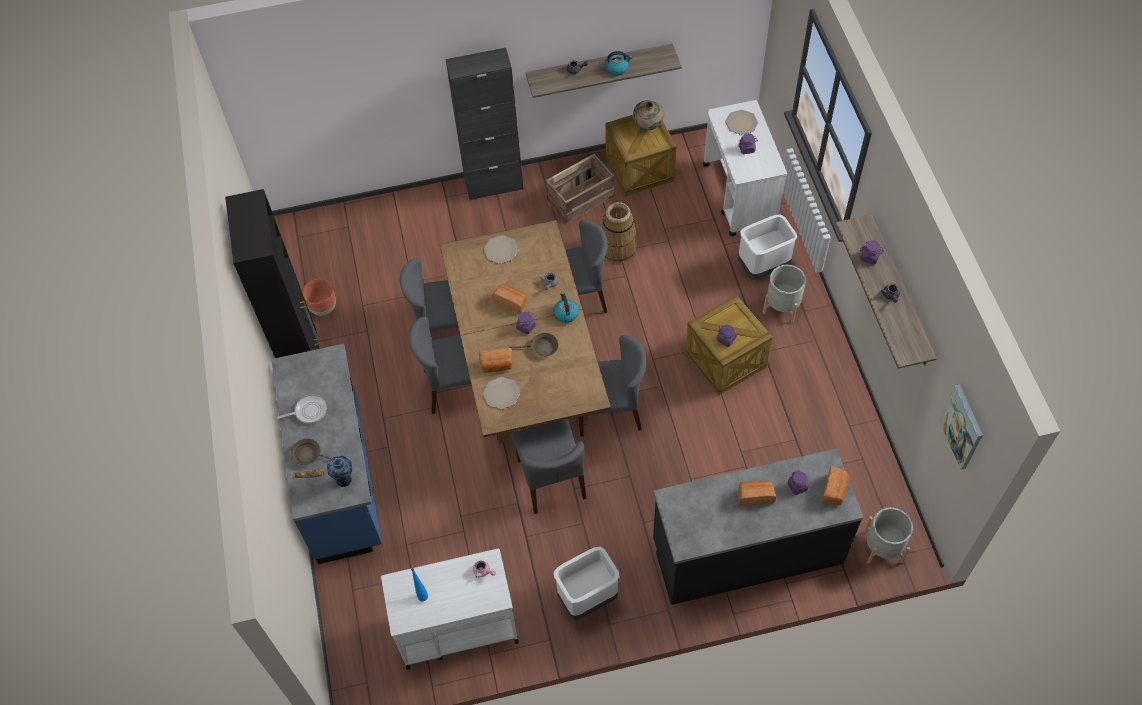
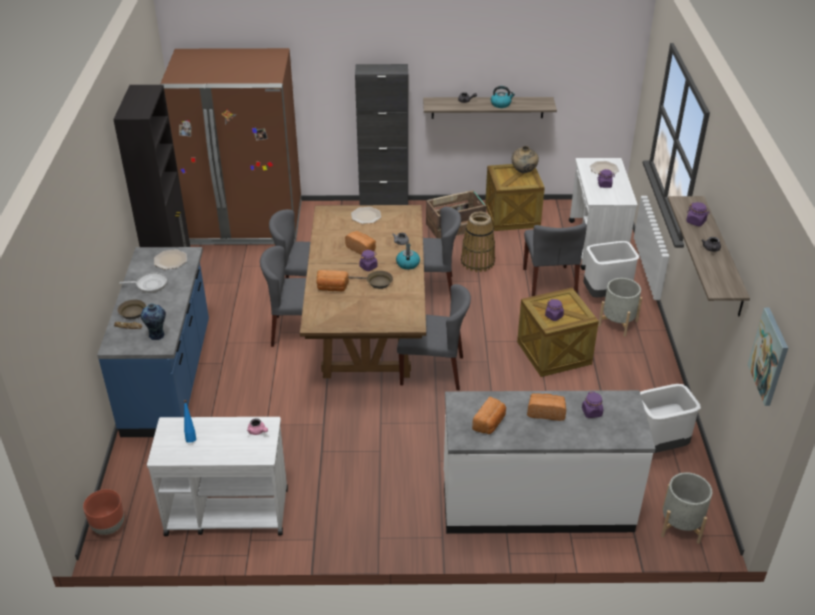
camera: 10 degrees right, 20 degrees down
(324, 308) = (209, 262): brown planter -> brown planter (109, 526)
(344, 240) = (245, 224): none -> brown fridge
(501, 393) = (328, 307): plate -> plate (170, 260)
(551, 479) = (361, 412): grey chair -> grey chair (549, 283)
(587, 597) = (364, 511): white trash can -> white trash can (658, 445)
(746, 551) = (536, 503): black counter -> white counter
(834, 490) = (629, 422): bread -> bread (489, 423)

